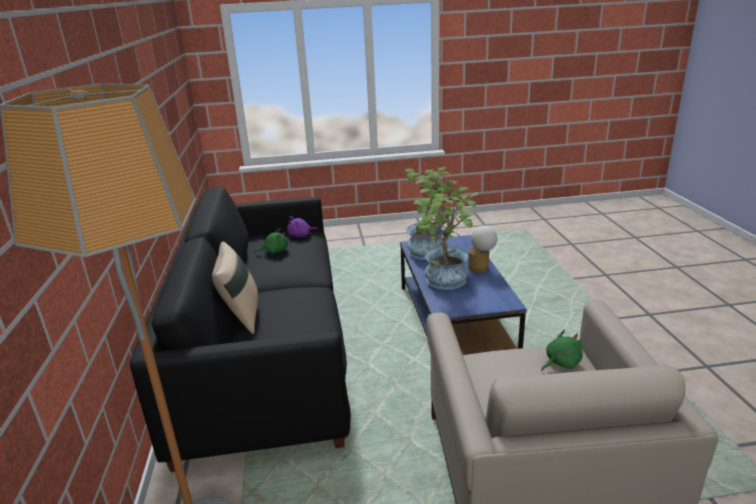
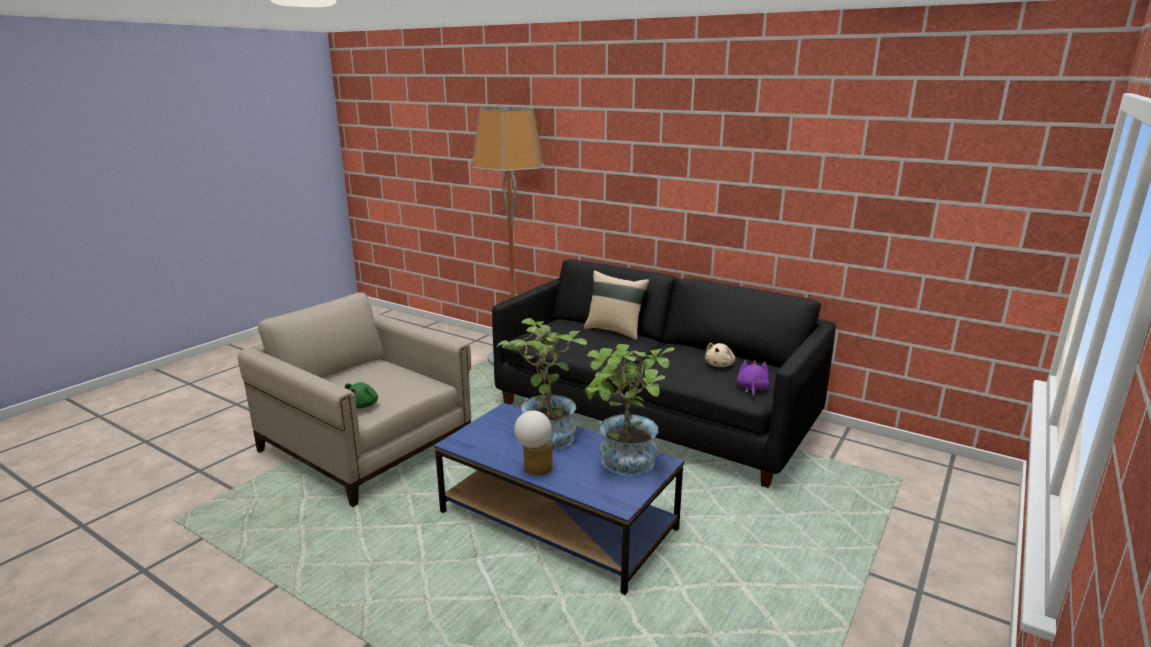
camera: 130 degrees right, 5 degrees down
(274, 251) = (720, 365): green plush toy -> beige plush toy

